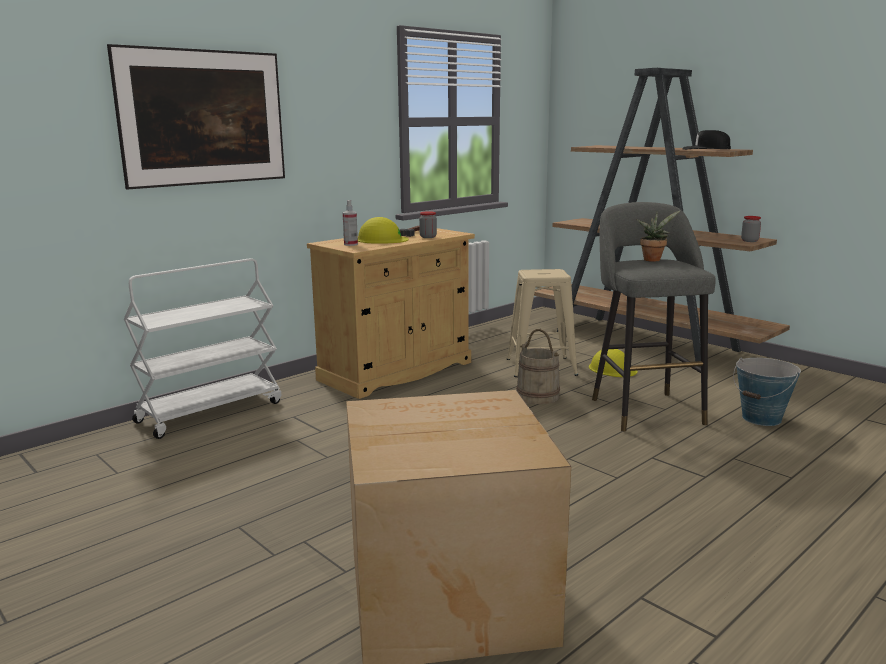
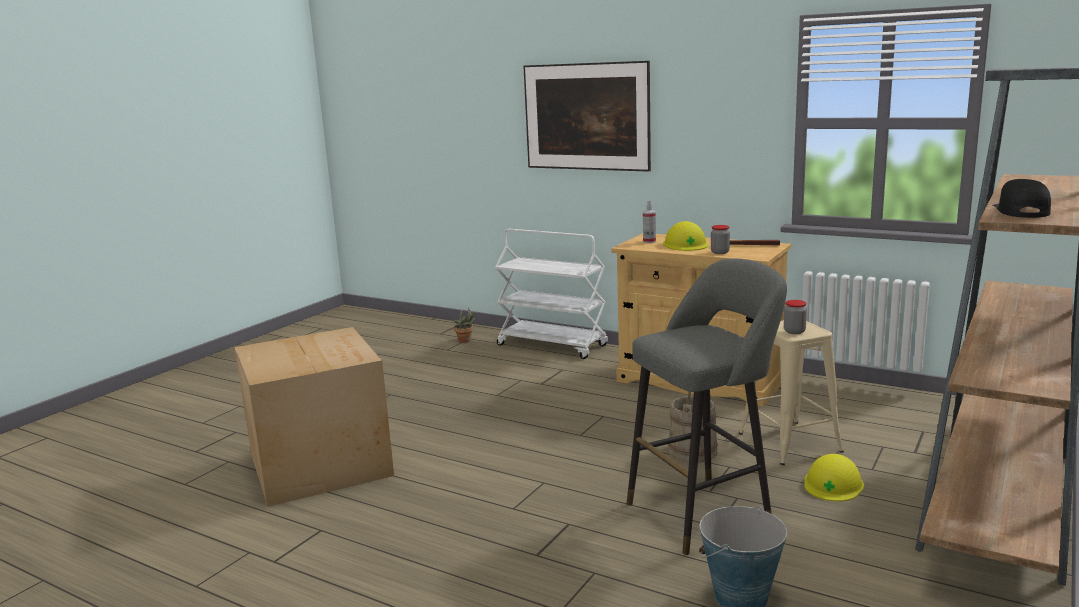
camera: 75 degrees right, 0 degrees up
(653, 259) = (723, 335): potted plant -> potted plant (466, 341)
(749, 241) = (1008, 382): jar -> jar (794, 331)

